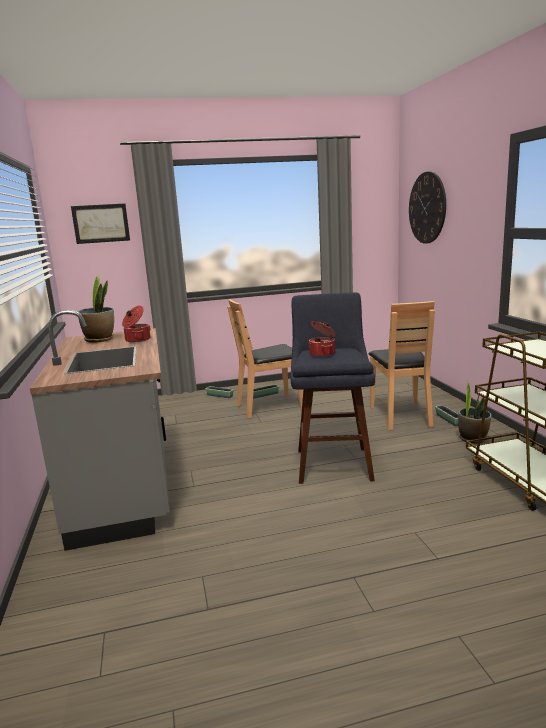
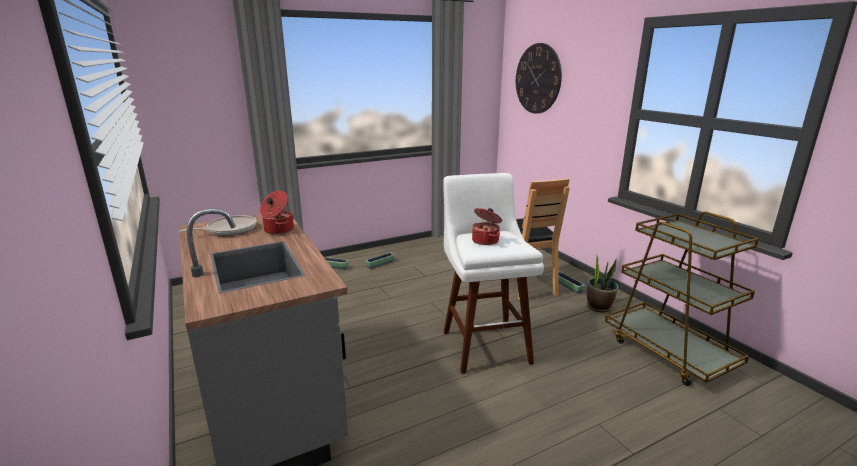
camera: 15 degrees left, 5 degrees up
(100, 339) = (229, 230): potted plant -> frying pan
(101, 223) = (194, 79): picture -> none
(270, 407) = (392, 278): brown chair -> none
(333, 461) = (484, 343): blue stool -> white stool

